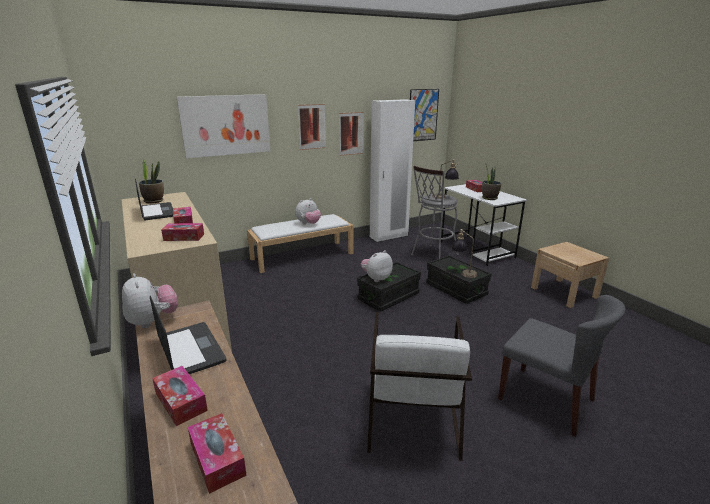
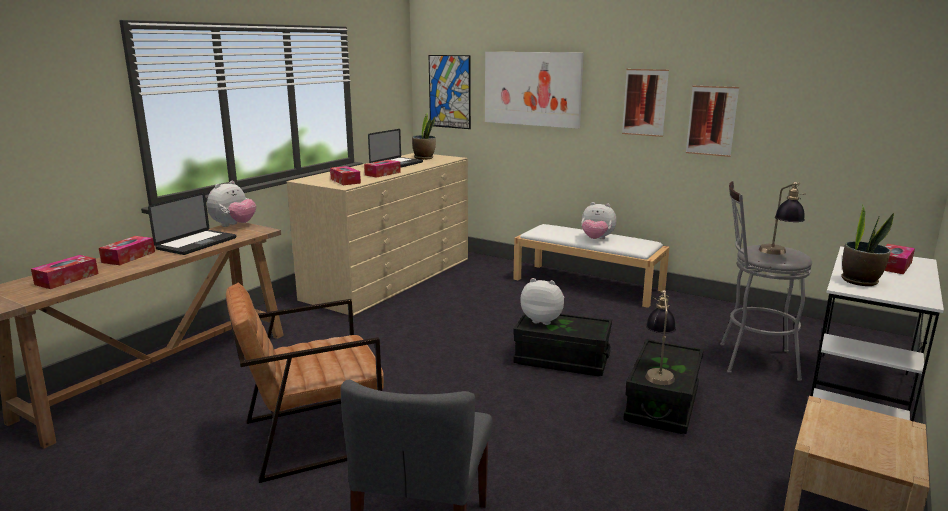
camera: 60 degrees right, 5 degrees down
(389, 236) = (753, 314): white wardrobe -> none
(412, 418) = (313, 435): white armchair -> brown armchair
(423, 115) = (883, 104): picture -> picture (449, 91)

